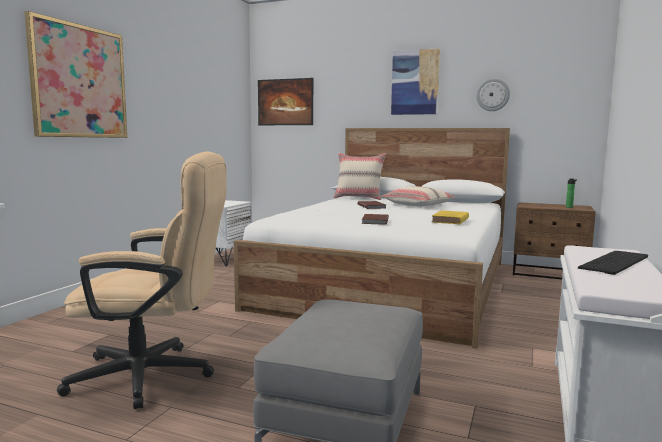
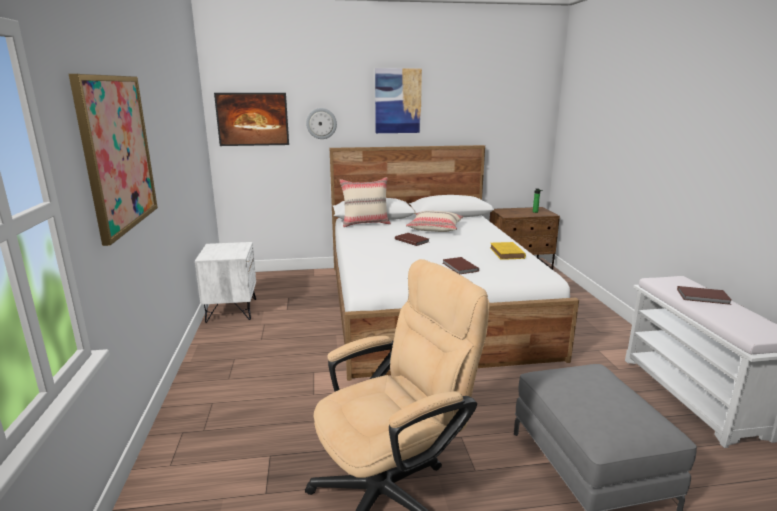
camera: 30 degrees left, 10 degrees up
(492, 94) = (469, 114): wall clock -> wall clock (321, 123)
(616, 263) = (704, 297): keyboard -> brown book

